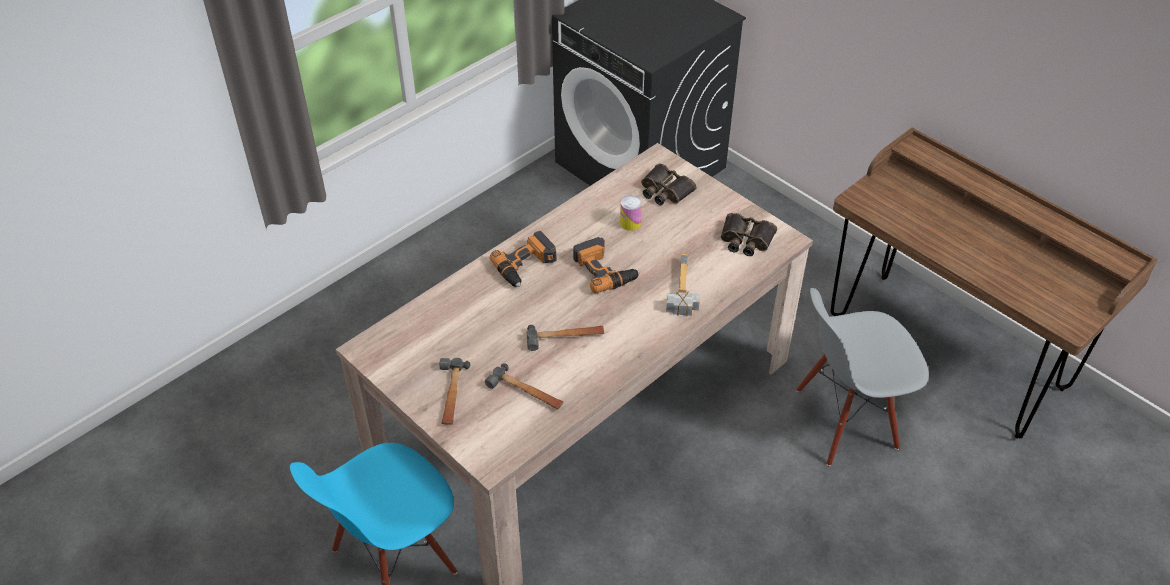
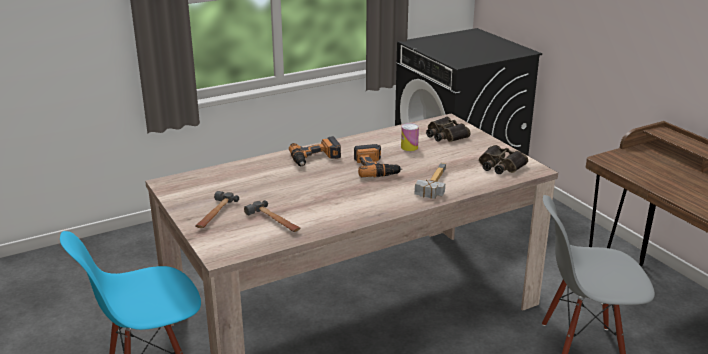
camera: 15 degrees right, 20 degrees down
(565, 337) = (324, 197): hammer -> none

